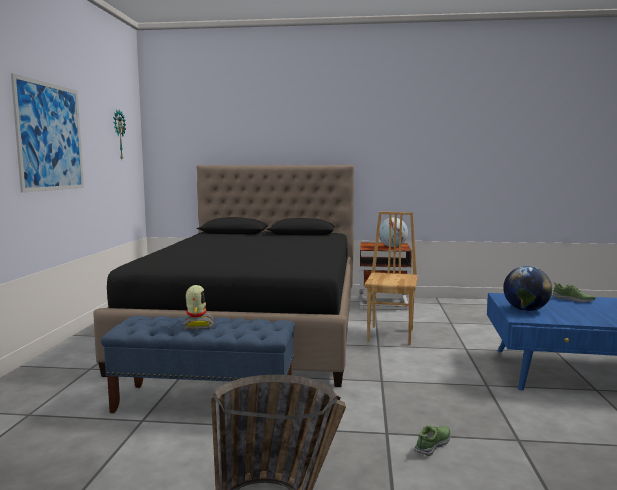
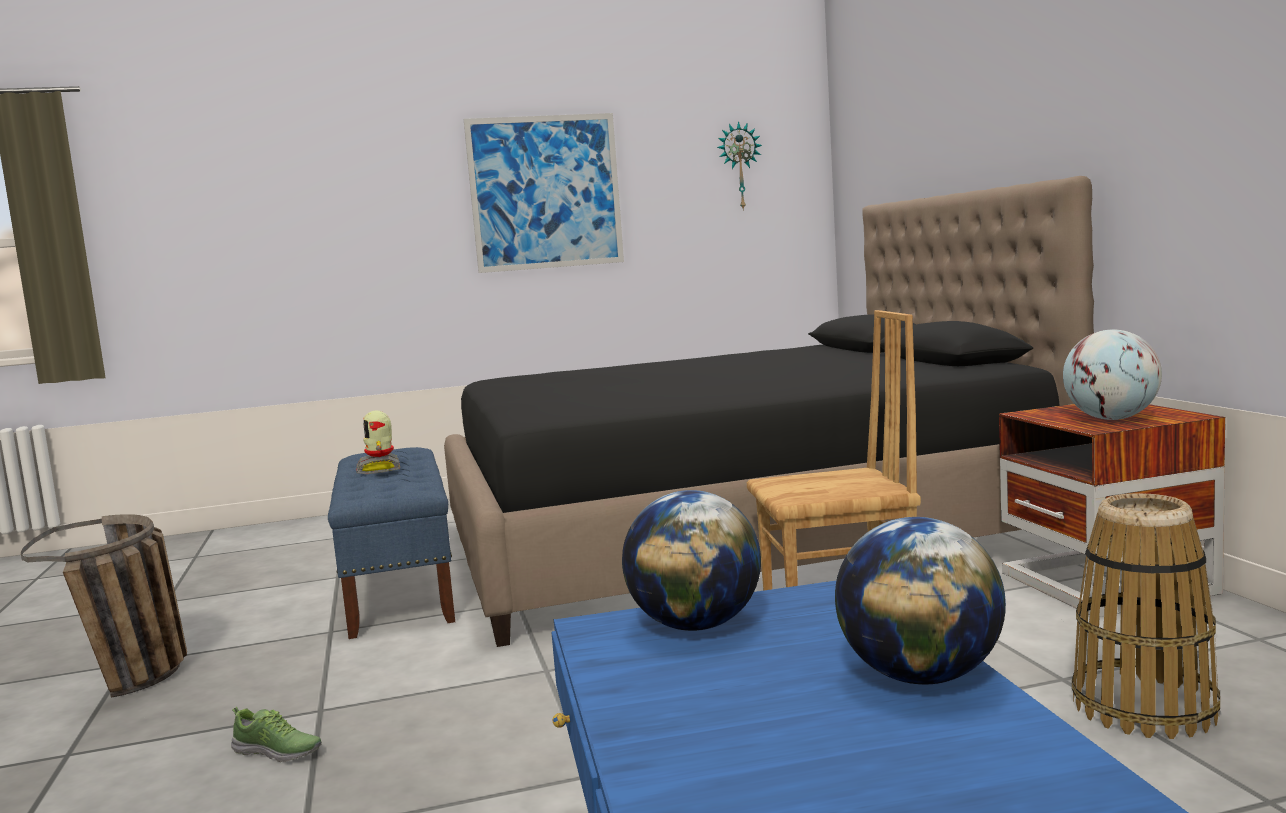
camera: 70 degrees right, 0 degrees up
(197, 324) = (380, 469): toy robot -> toy robot turned 105 degrees clockwise
(474, 321) = (1144, 707): none -> basket
(573, 300) = (920, 676): shoe -> globe

